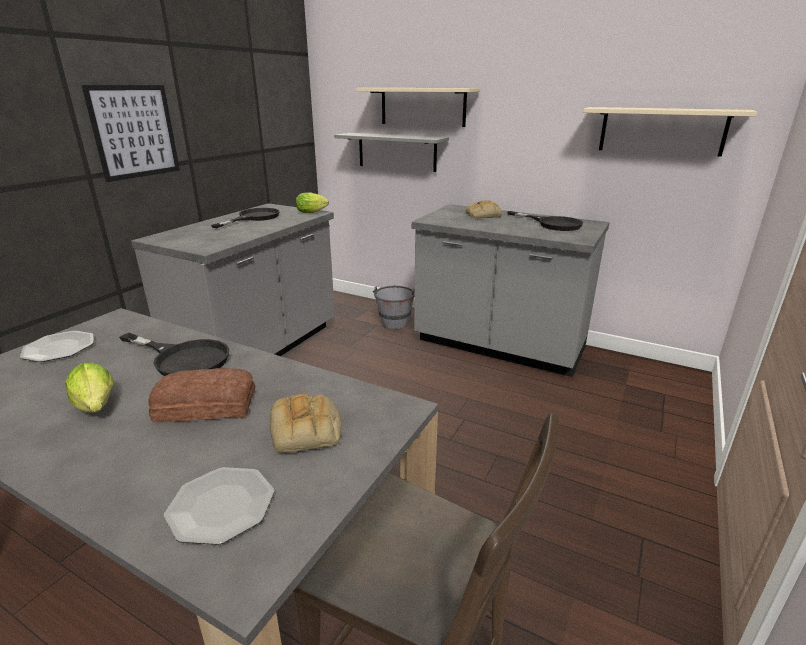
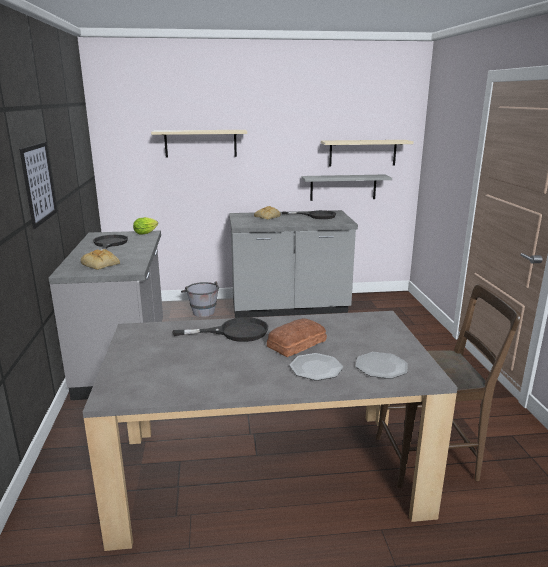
camera: 35 degrees left, 5 degrees down
(59, 348) = (137, 352): plate -> plate (316, 368)
(97, 408) = (241, 363): lettuce -> none
(307, 430) = (361, 335): bread -> bread (101, 264)
(397, 152) = (180, 178): grey shelf -> grey shelf (343, 187)

